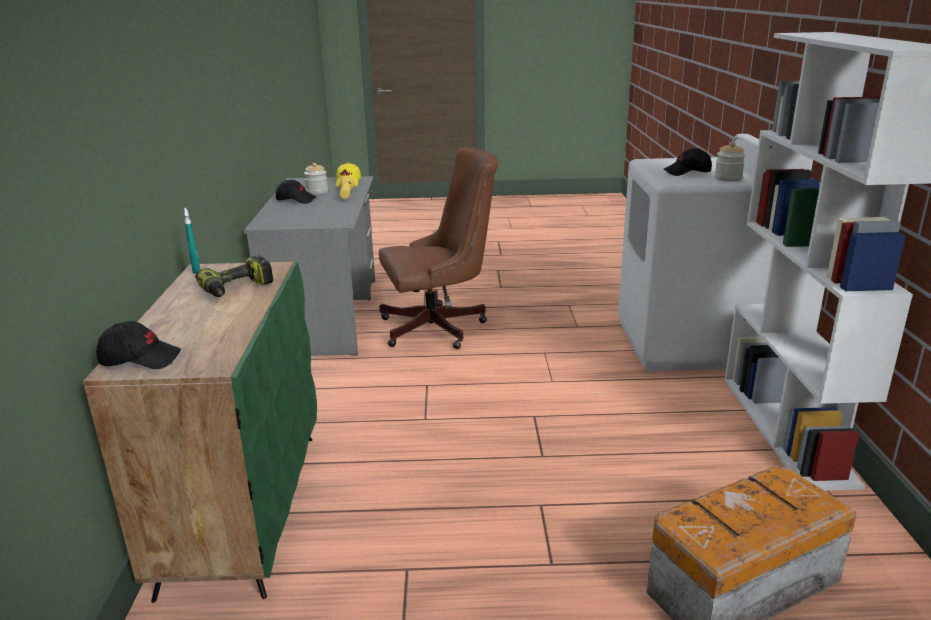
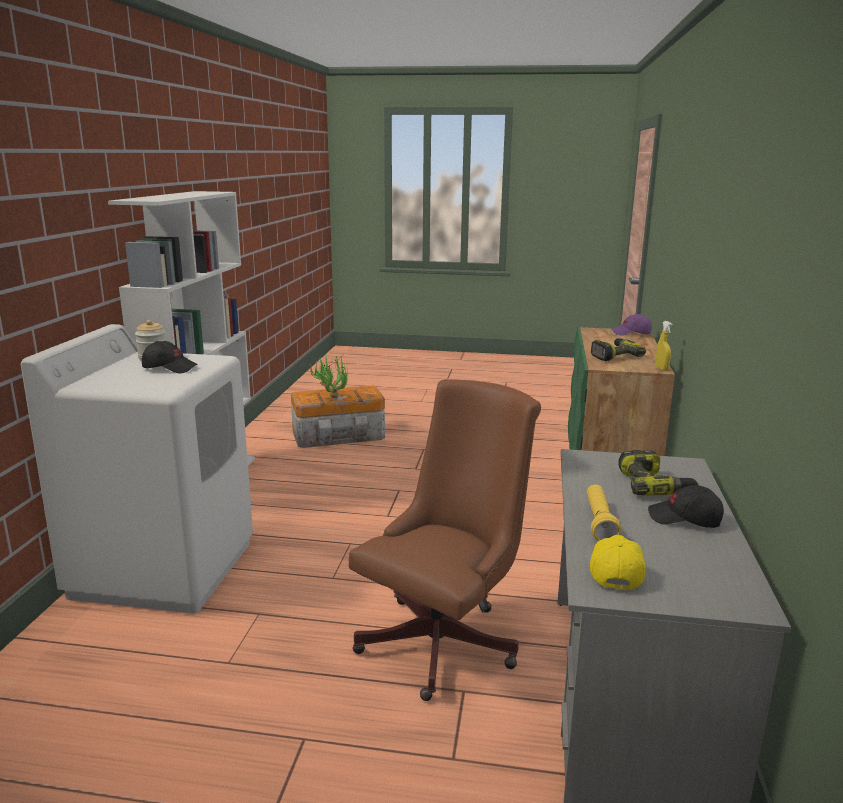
camera: 170 degrees left, 5 degrees down
(140, 359) = (631, 333): black cap -> purple cap
(196, 270) = (661, 368): turquoise spray bottle -> yellow spray bottle
(299, 212) = (654, 485): none -> power drill
(317, 192) = (664, 543): jar -> none
(440, 327) = (446, 639): brown office chair -> brown office chair turned 135 degrees clockwise
(753, 496) = (330, 397): none -> potted plant

